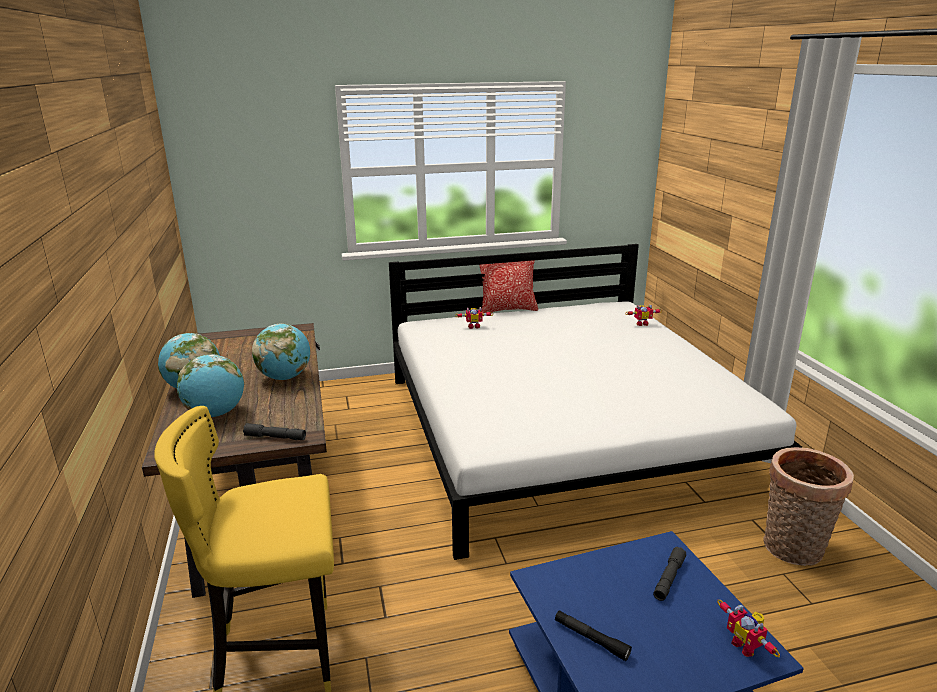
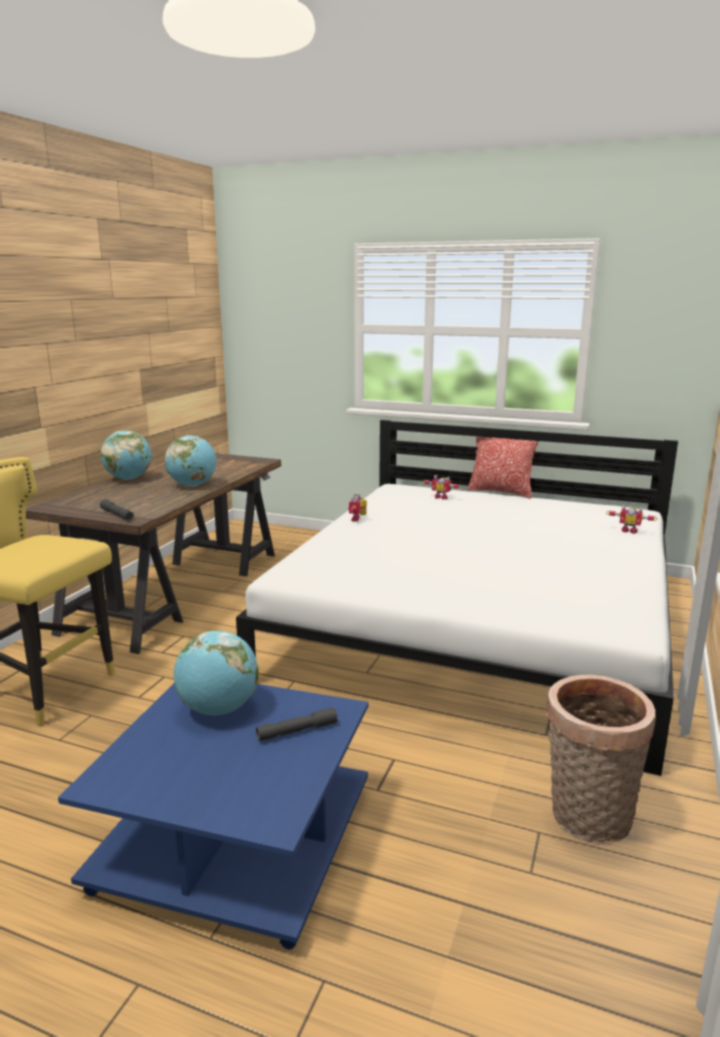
camera: 35 degrees right, 5 degrees down
(216, 413) = (112, 494): globe -> globe (219, 709)
(591, 639) = (159, 738): black flashlight -> none
(746, 646) = (271, 807): toy robot -> toy robot (358, 519)

